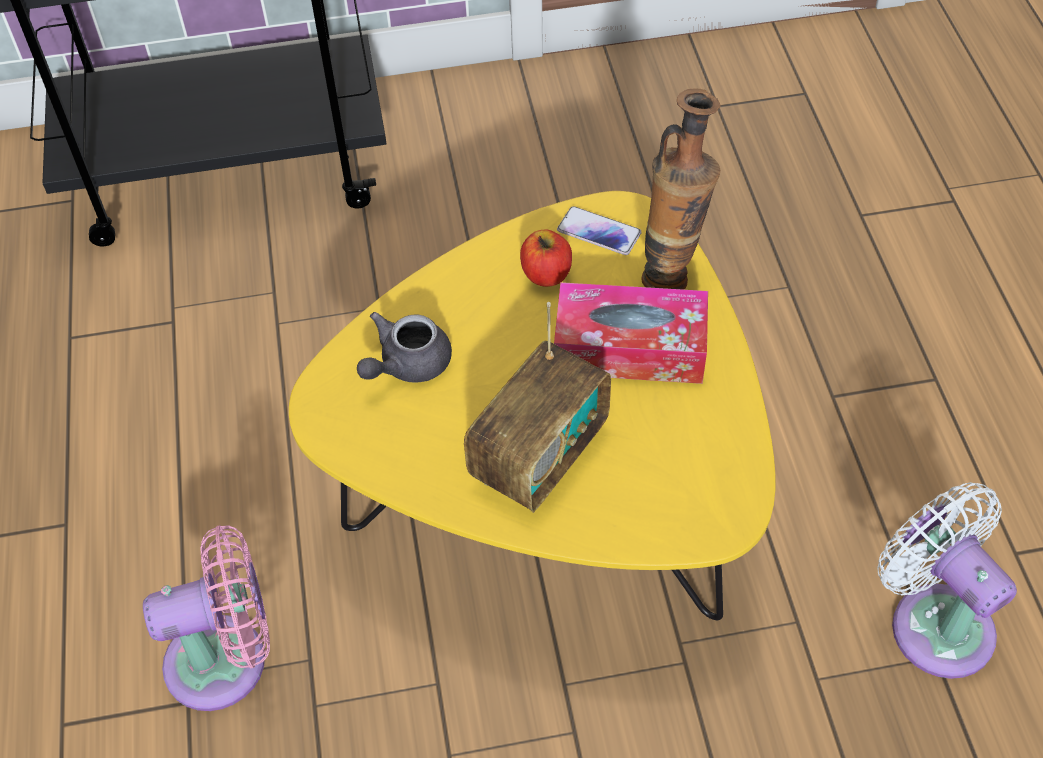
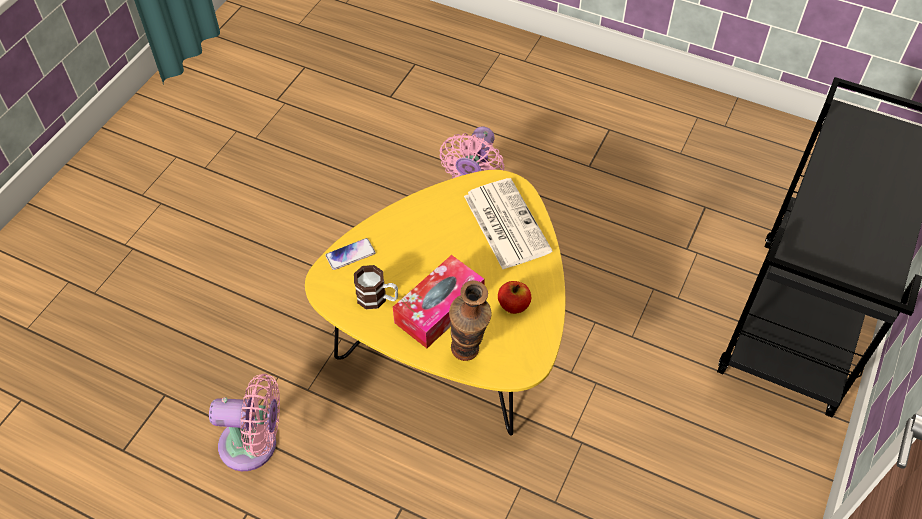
camera: 125 degrees right, 0 degrees up
(406, 364) = (505, 223): grey teapot -> newspaper
(539, 456) = (414, 240): radio -> none
(599, 232) = (523, 345): phone -> phone (350, 255)
(683, 429) = (378, 298): none -> mug
(934, 621) = (254, 445): white fan -> pink fan

